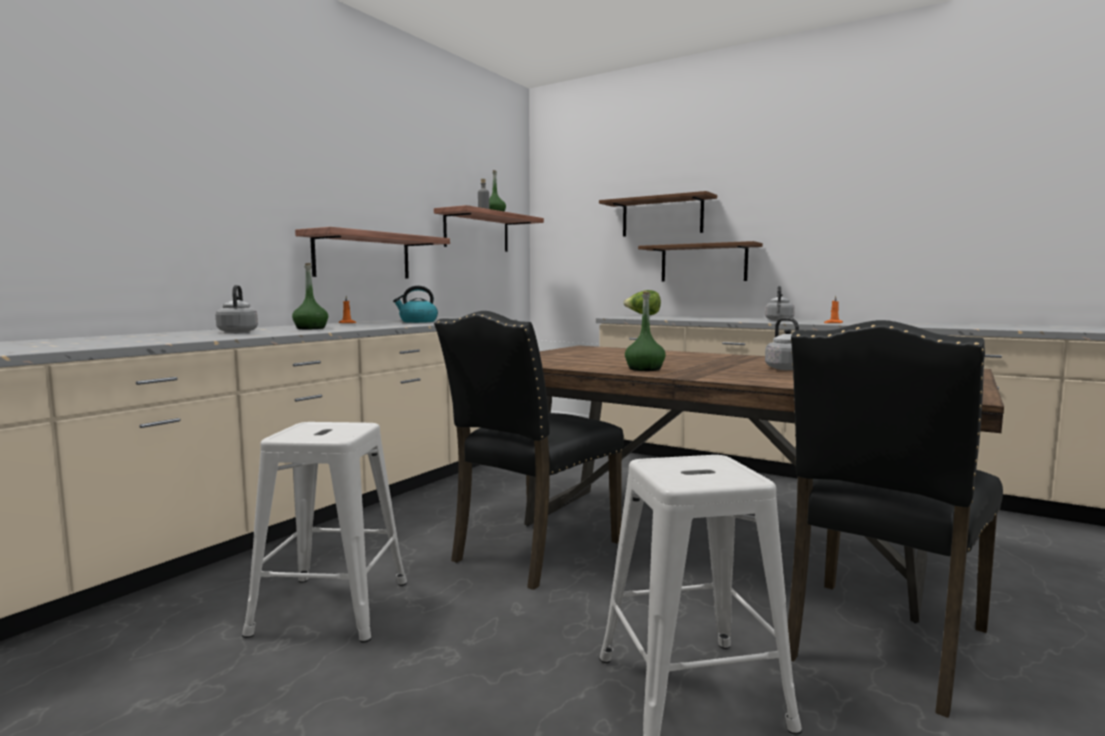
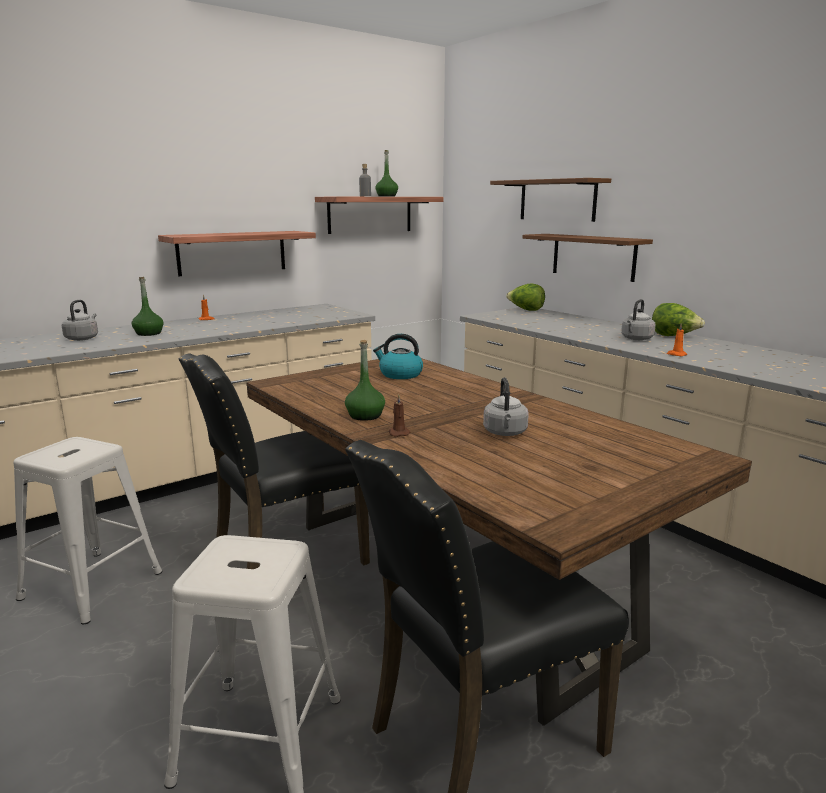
camera: 20 degrees right, 10 degrees up
(417, 321) = (269, 319): kettle -> kettle (400, 374)
(702, 374) = (398, 433): none -> brown candle
(801, 319) = (673, 336): none -> lettuce

